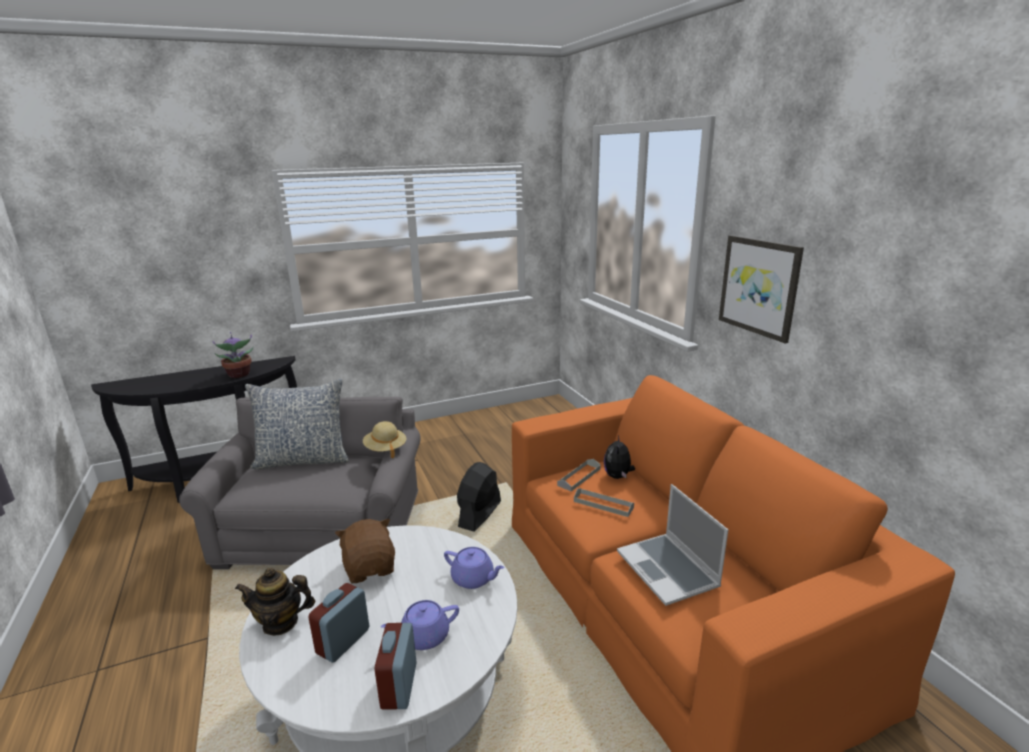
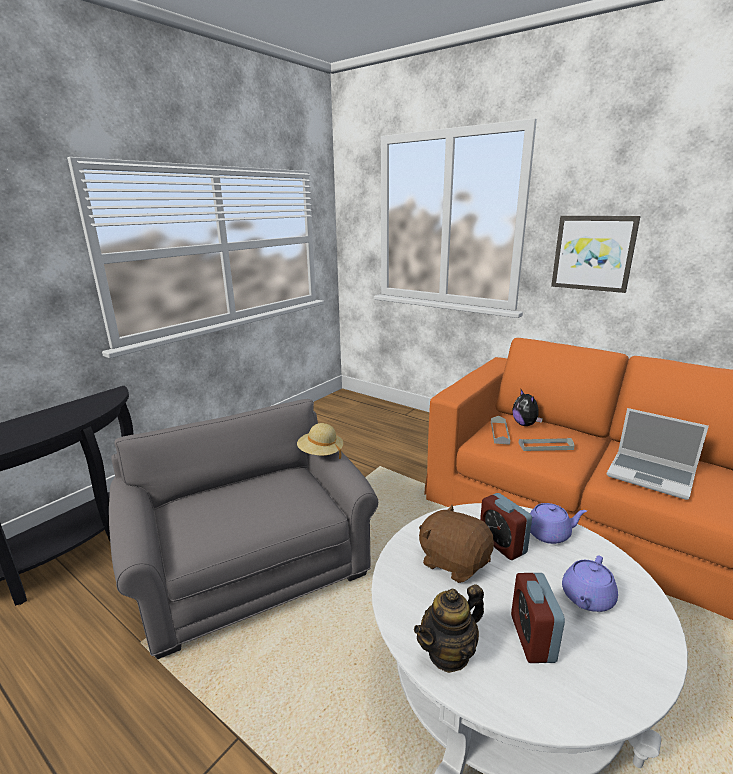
camera: 30 degrees left, 0 degrees up
(239, 375) = (79, 416): potted plant -> none
(303, 460) = (226, 491): pillow -> none
(399, 686) = (634, 650): alarm clock -> alarm clock (502, 544)
(479, 515) = (388, 499): black fan -> none

